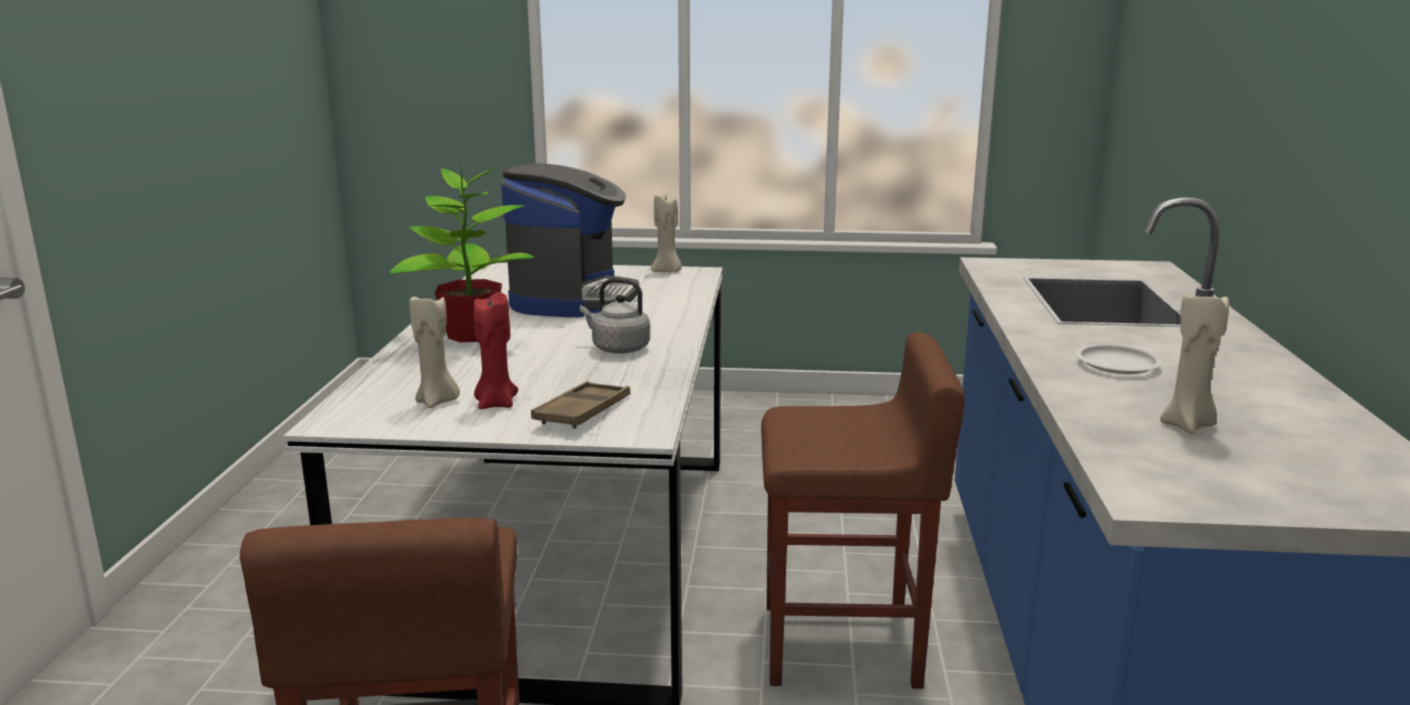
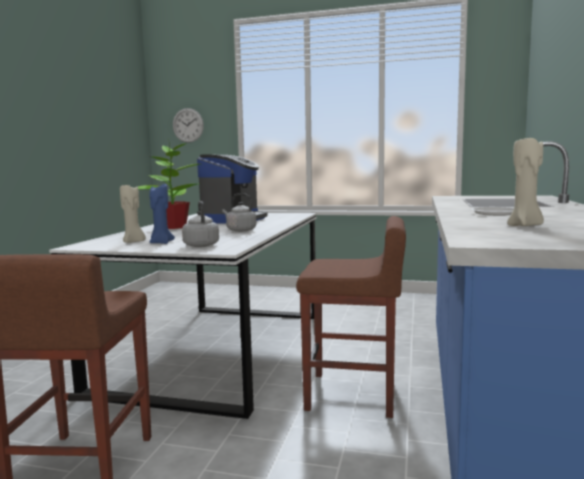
camera: 10 degrees right, 10 degrees down
(417, 51) = (188, 125): none -> wall clock
(496, 403) = (161, 243): red candle -> blue candle
(582, 412) = (201, 245): brown tray -> grey kettle
(667, 271) = (288, 213): beige candle -> none

